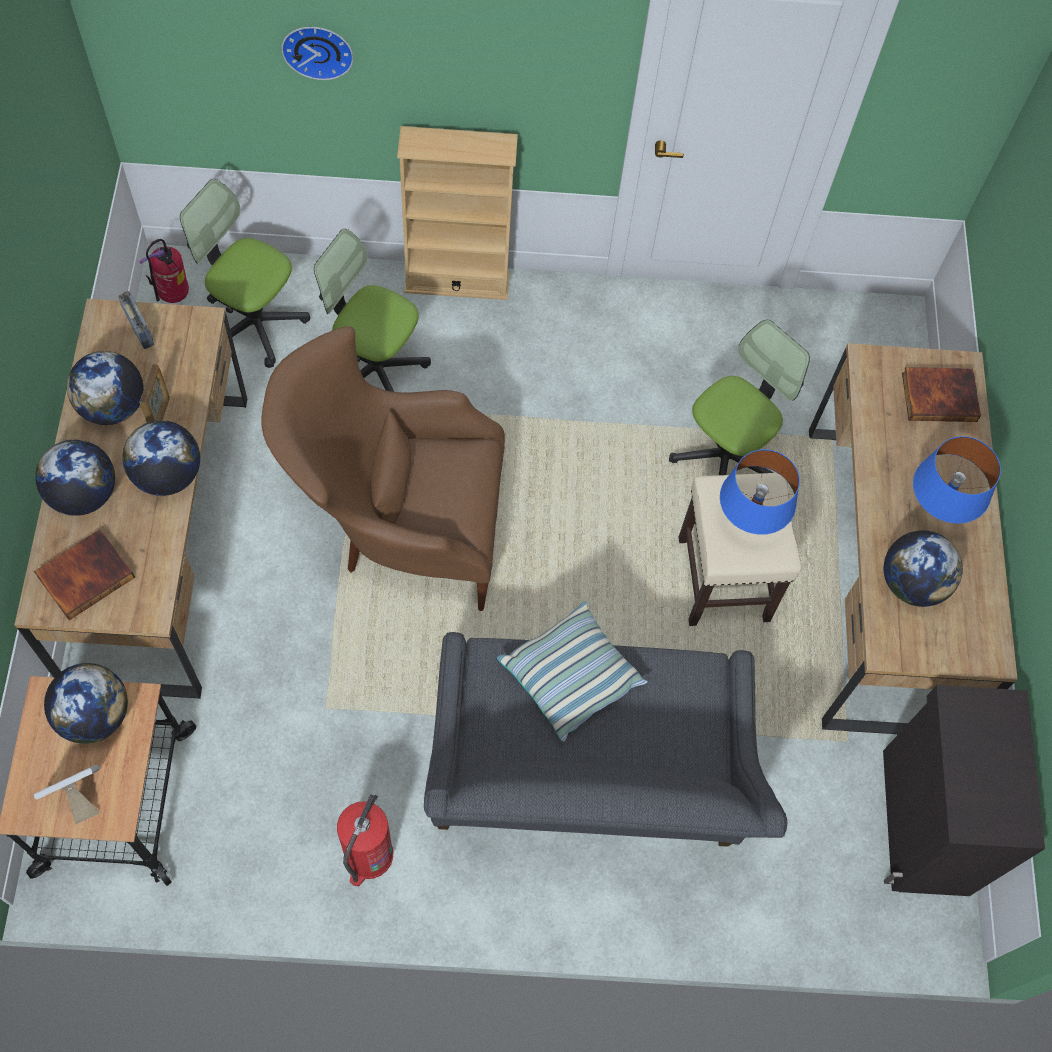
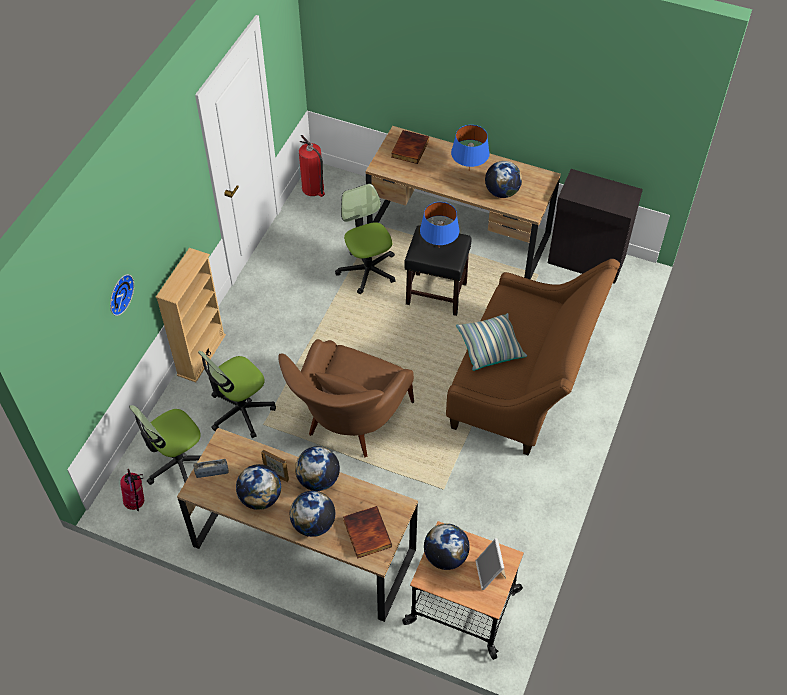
camera: 65 degrees left, 10 degrees down
(367, 856) = (533, 491): fire extinguisher -> fire extinguisher (313, 189)
(585, 782) = (524, 385): grey sofa -> brown sofa
(722, 578) = (435, 294): beige stool -> black stool

